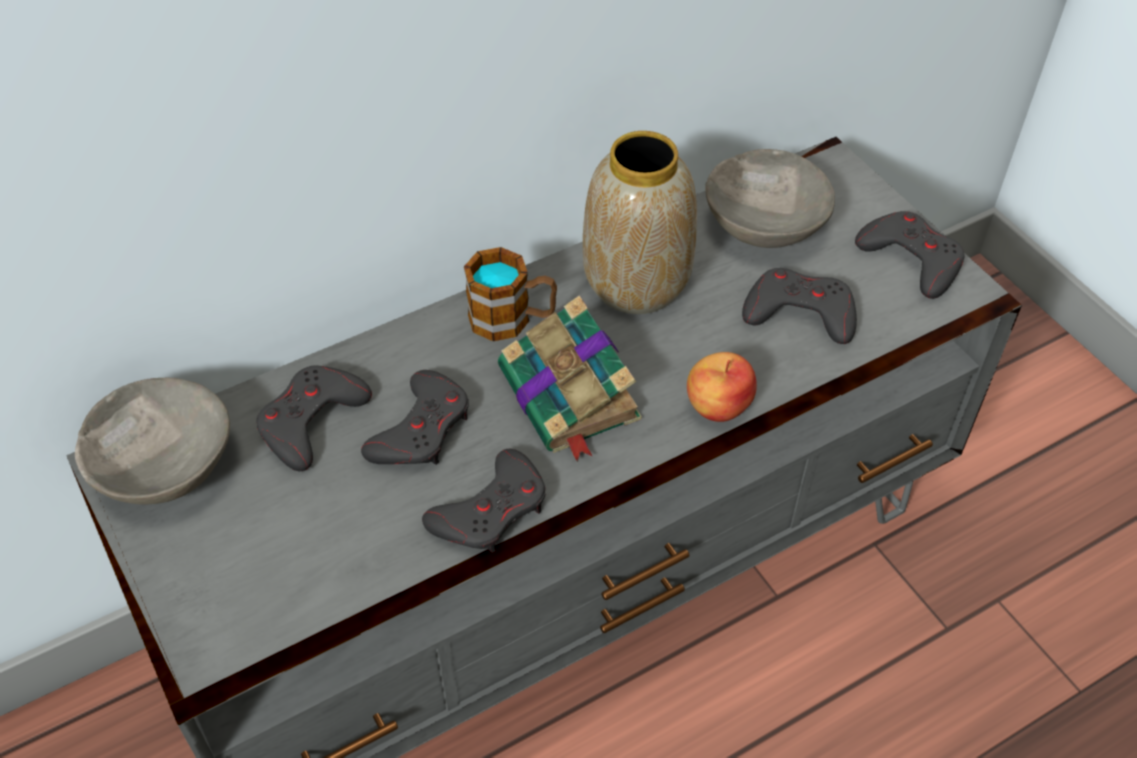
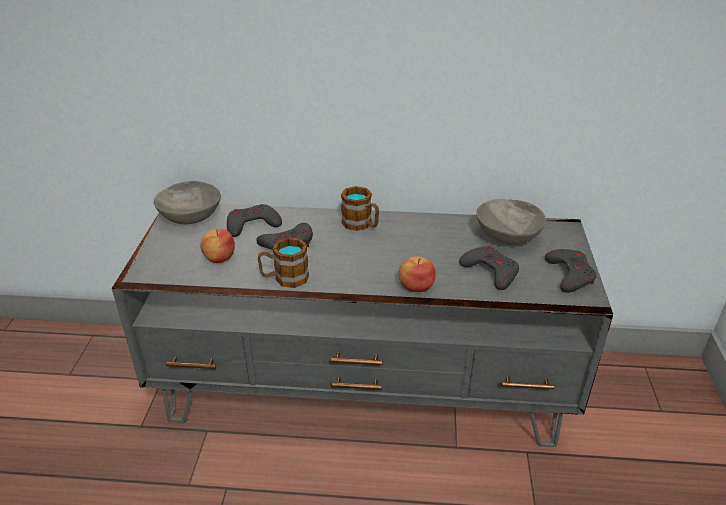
camera: 35 degrees right, 15 degrees down
(325, 532) = (219, 258): none -> apple
(491, 510) = (284, 278): grey game controller -> mug
(570, 396) = (356, 257): book -> none
(635, 282) = (426, 233): vase -> none

